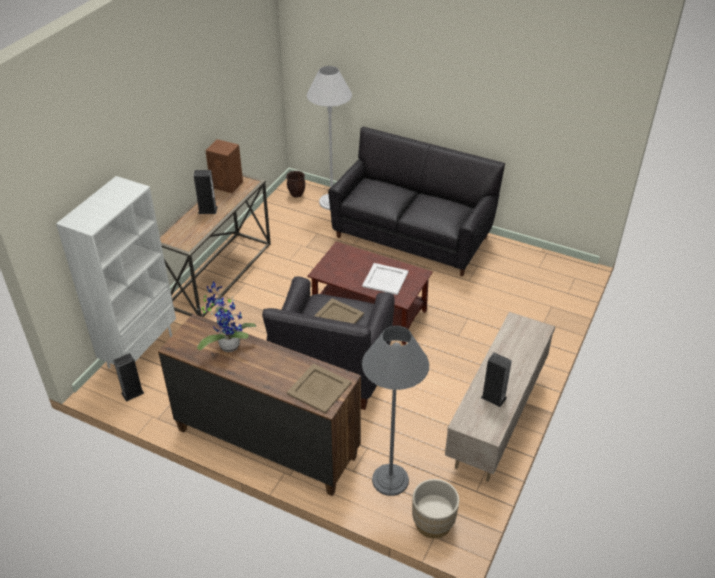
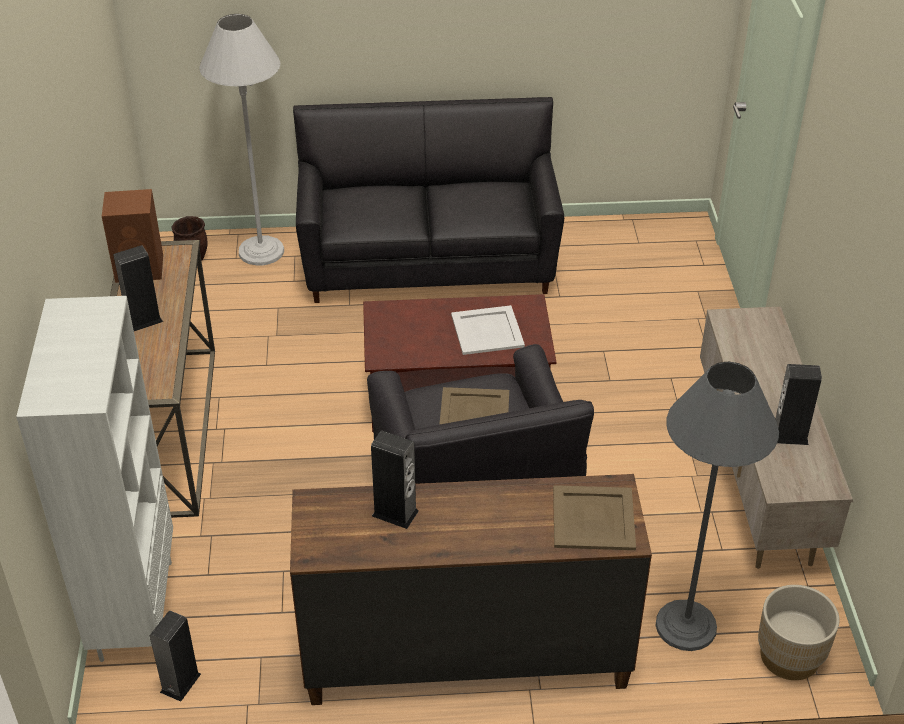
camera: 30 degrees left, 0 degrees up
(227, 344) = (395, 513): potted plant -> speaker

